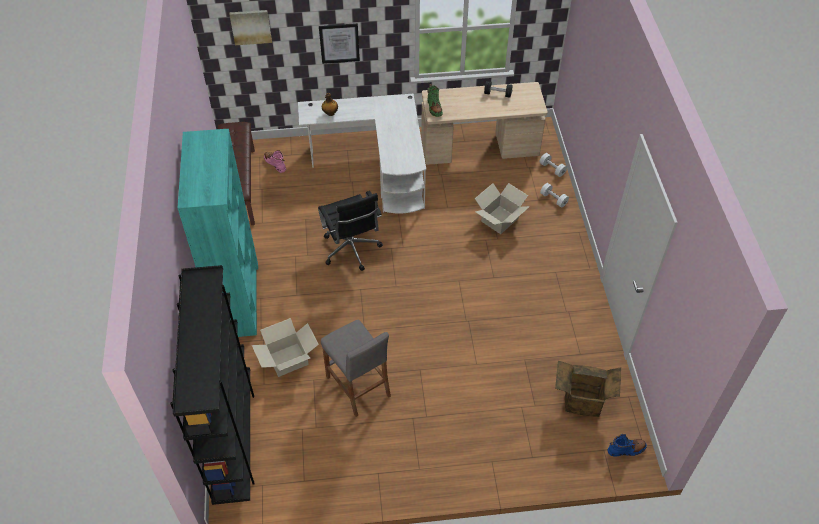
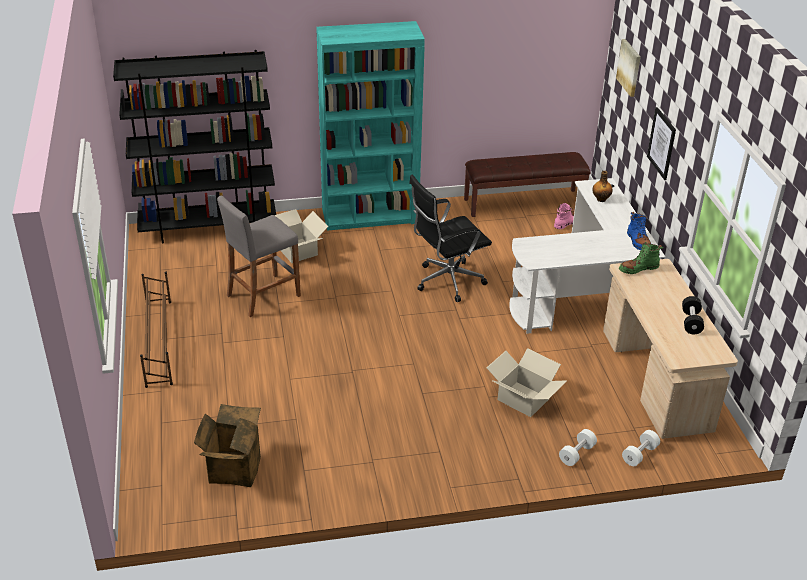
camera: 85 degrees right, 15 degrees down
(423, 470) = (159, 342): none -> brown shoe rack
(626, 449) = (158, 507): blue boot -> blue boot (638, 242)

